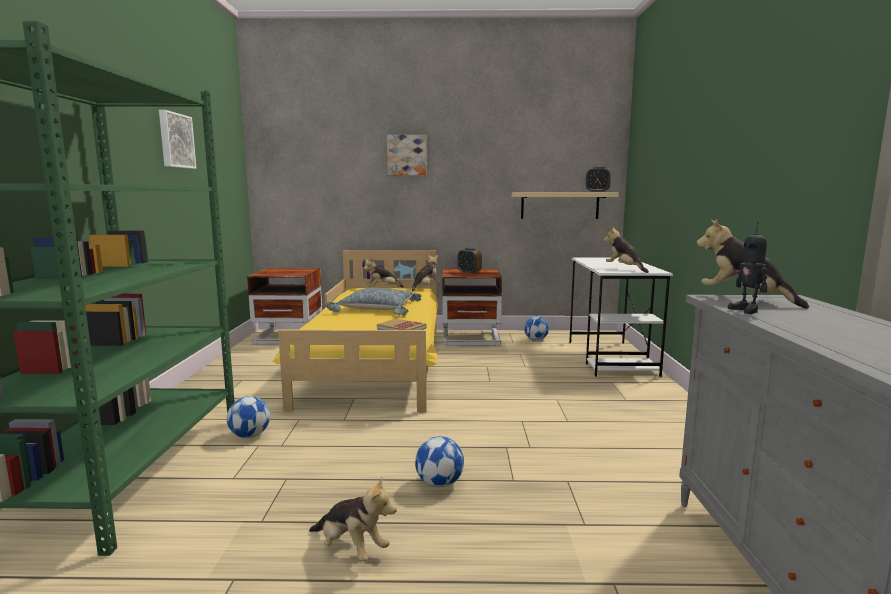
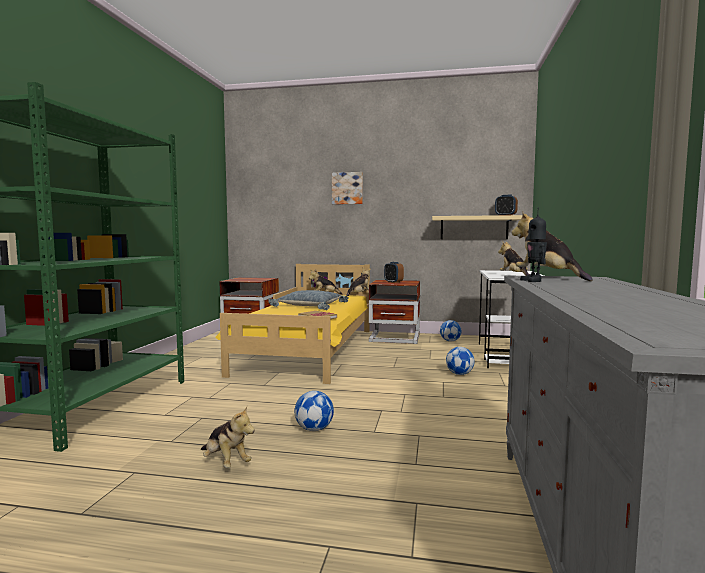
camera: 10 degrees right, 5 degrees down
(175, 140) = (165, 176): picture -> none
(250, 435) = (190, 390): football -> football (459, 374)

